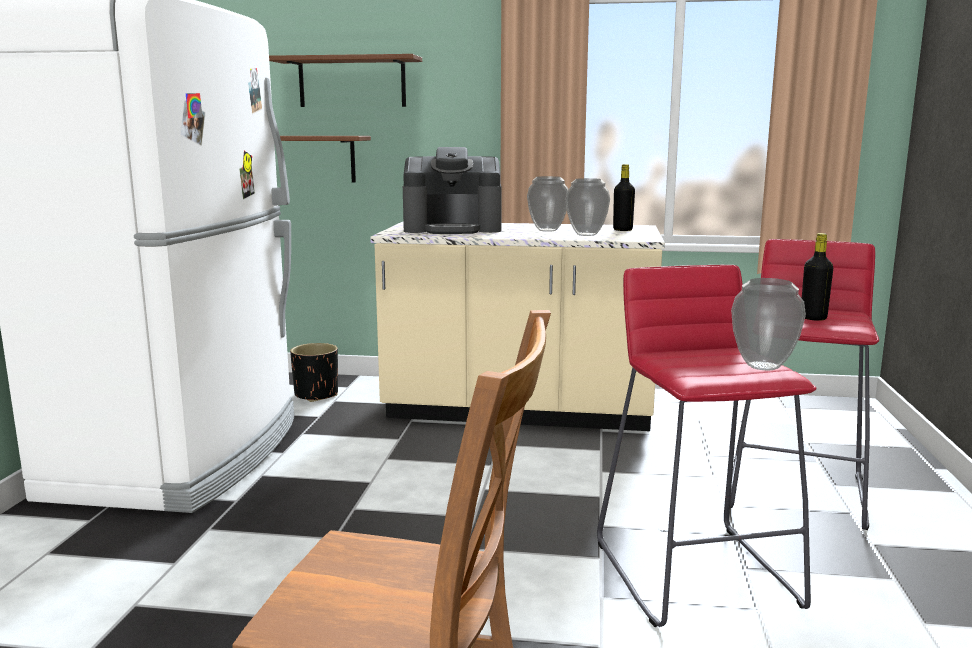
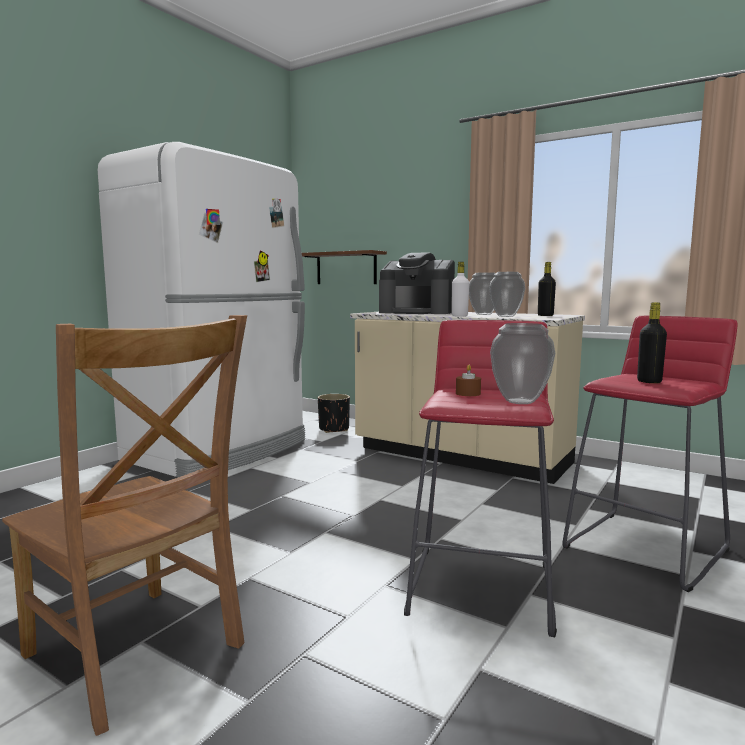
camera: 25 degrees right, 5 degrees down
(352, 82) = (376, 215): brown shelf -> none
(532, 236) = (459, 316): none -> white bottle
(692, 360) = (468, 393): none -> brown candle

